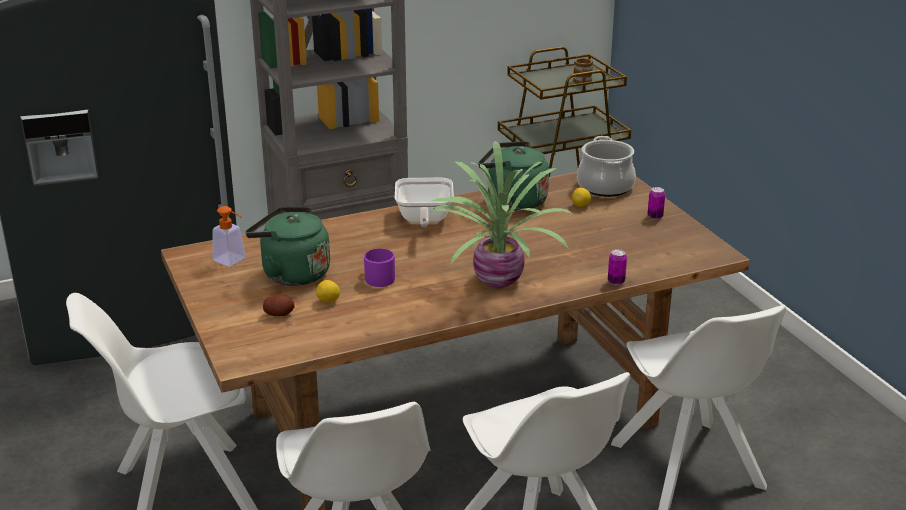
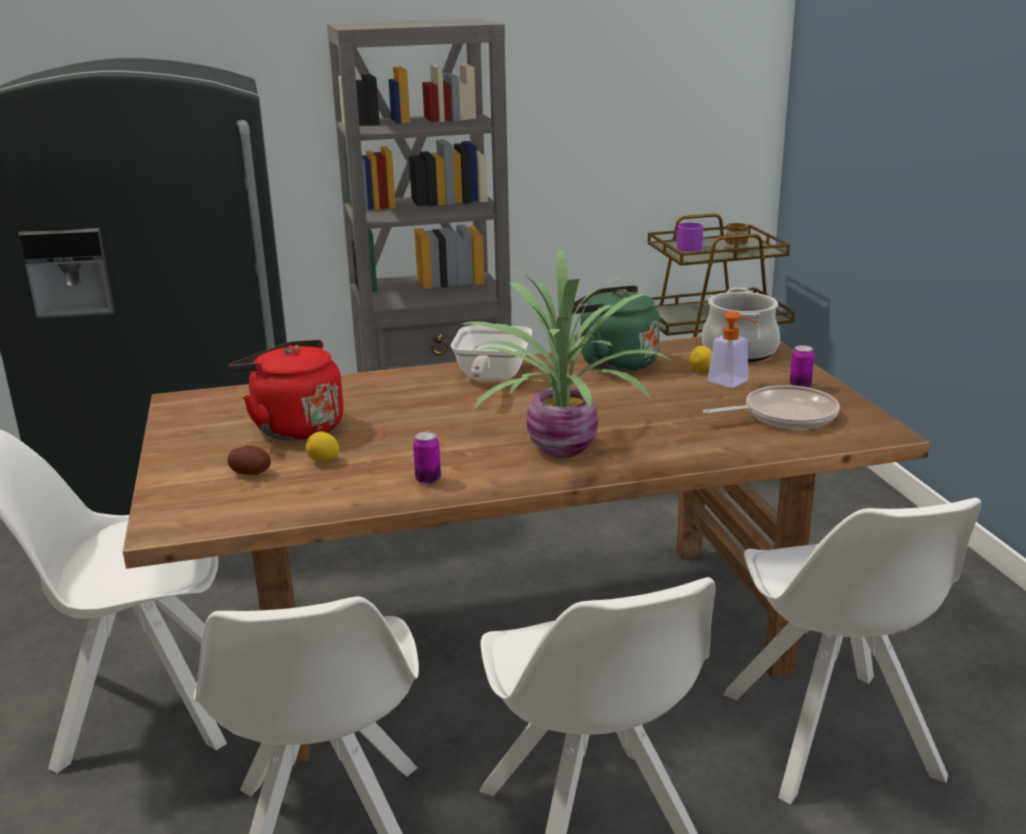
camera: 10 degrees right, 5 degrees down
(233, 261) = (230, 410): soap dispenser -> soap dispenser (733, 383)
(292, 273) = (294, 427): green kettle -> red kettle
(377, 278) = (401, 437): purple mug -> purple mug (687, 247)
(616, 281) = (728, 459): can -> can (428, 480)
(648, 243) = (784, 415): none -> frying pan

